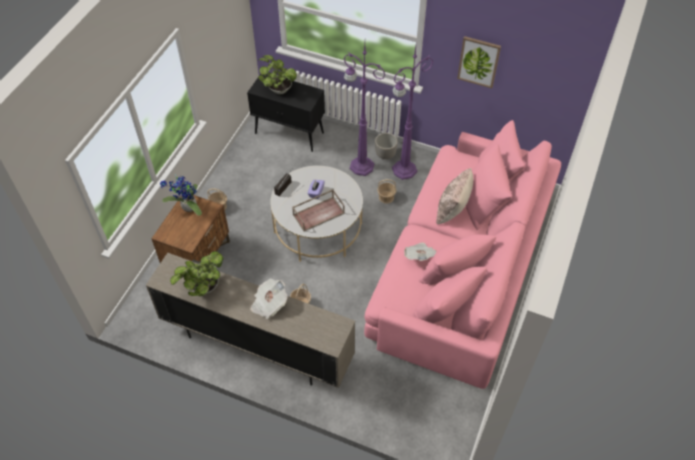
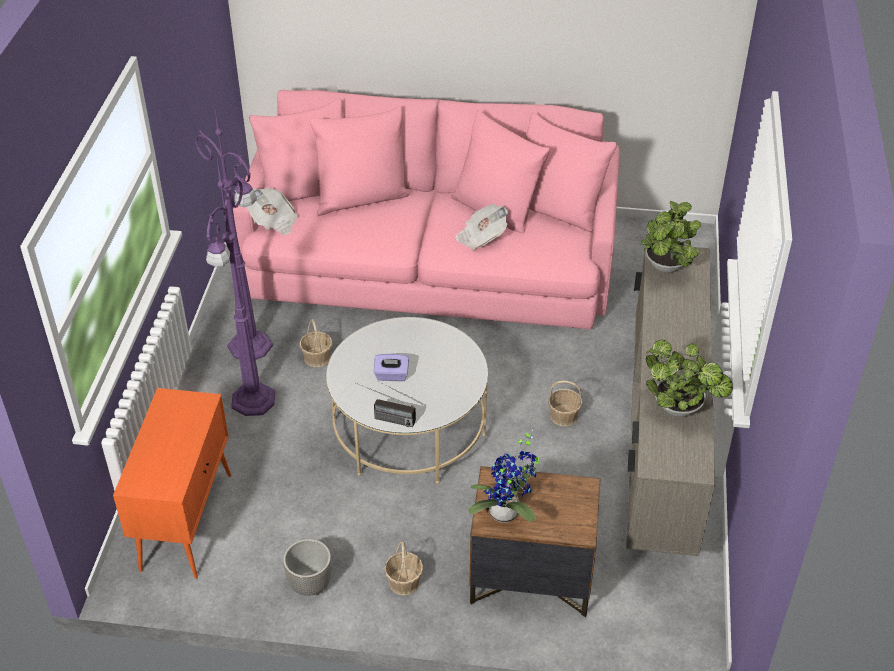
camera: 105 degrees left, 10 degrees down
(269, 304) = (667, 329): newspaper -> newspaper (273, 222)
(278, 89) = (165, 454): potted plant -> potted plant (665, 268)
(290, 133) = (187, 520): black cabinet -> orange cabinet
(318, 213) = (435, 363): brown tray -> none
(385, 154) = (219, 375): planter -> planter (309, 584)
(452, 210) = (384, 217): beige pillow -> none
(478, 61) = (184, 102): picture -> none

